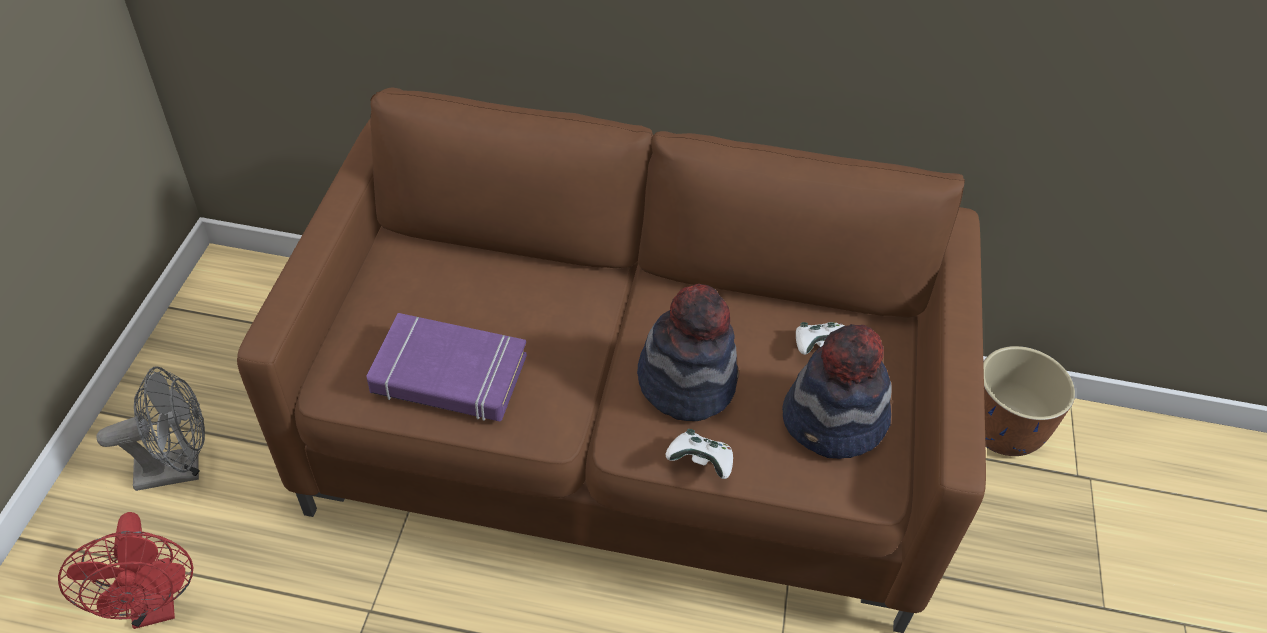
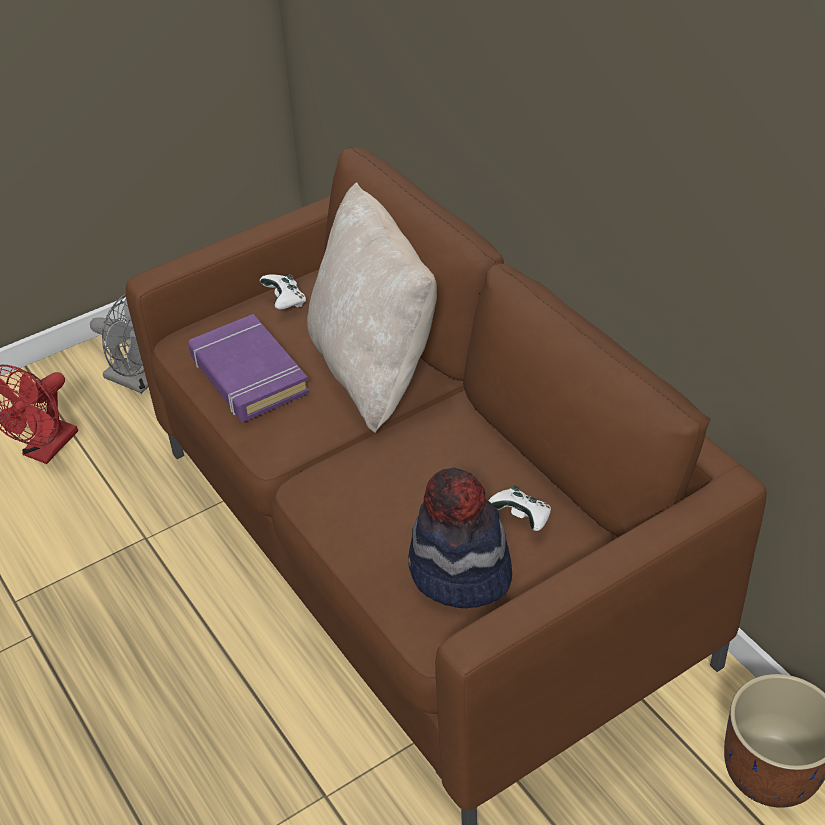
camera: 50 degrees right, 5 degrees down
(553, 299) = (373, 369): none -> beige pillow
(686, 382) = (389, 476): hat -> none
(700, 463) = (332, 533): white game controller -> white game controller (285, 302)

